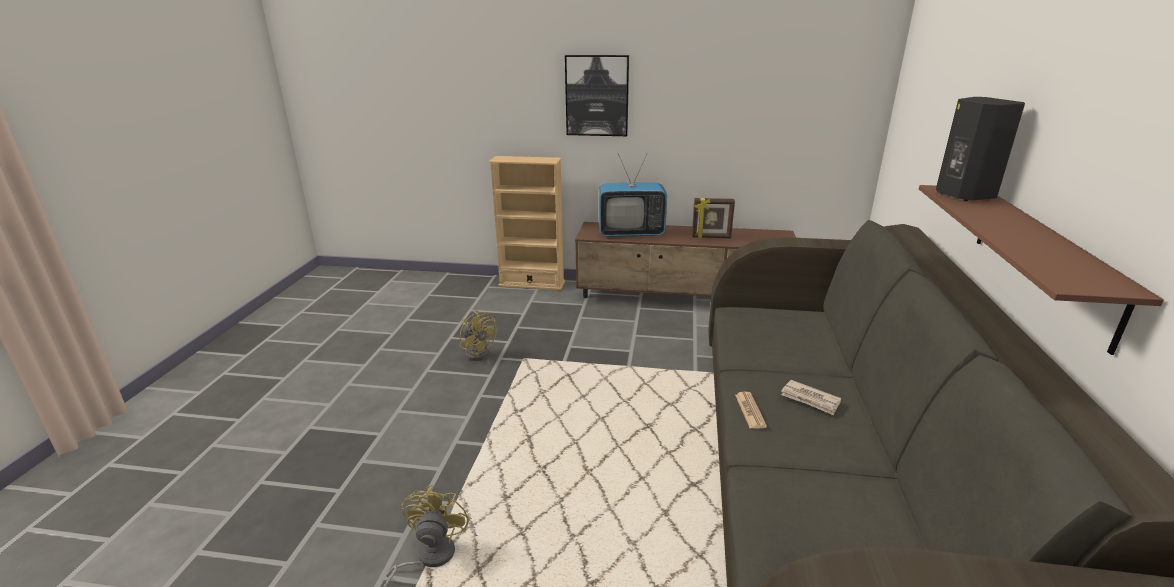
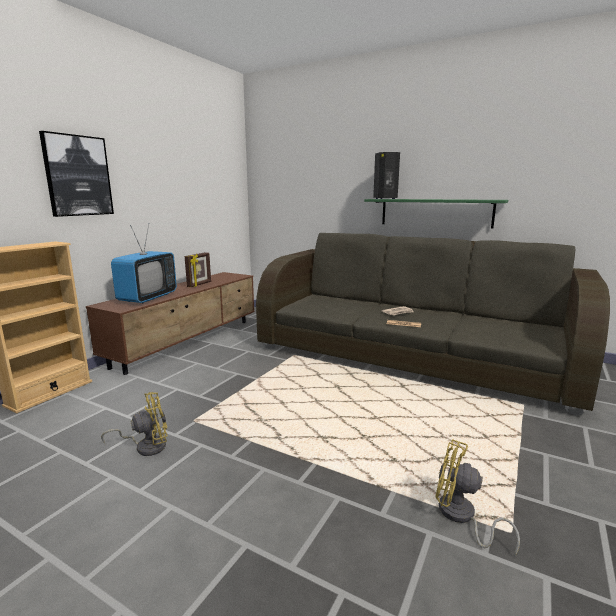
camera: 70 degrees left, 10 degrees down
(1043, 259) = (435, 212): brown shelf -> green shelf

